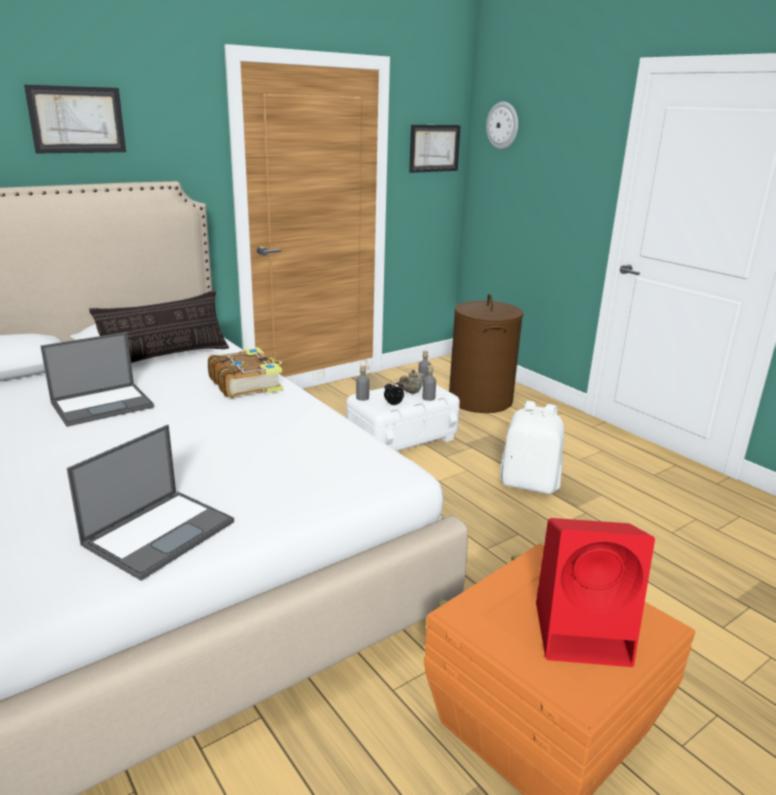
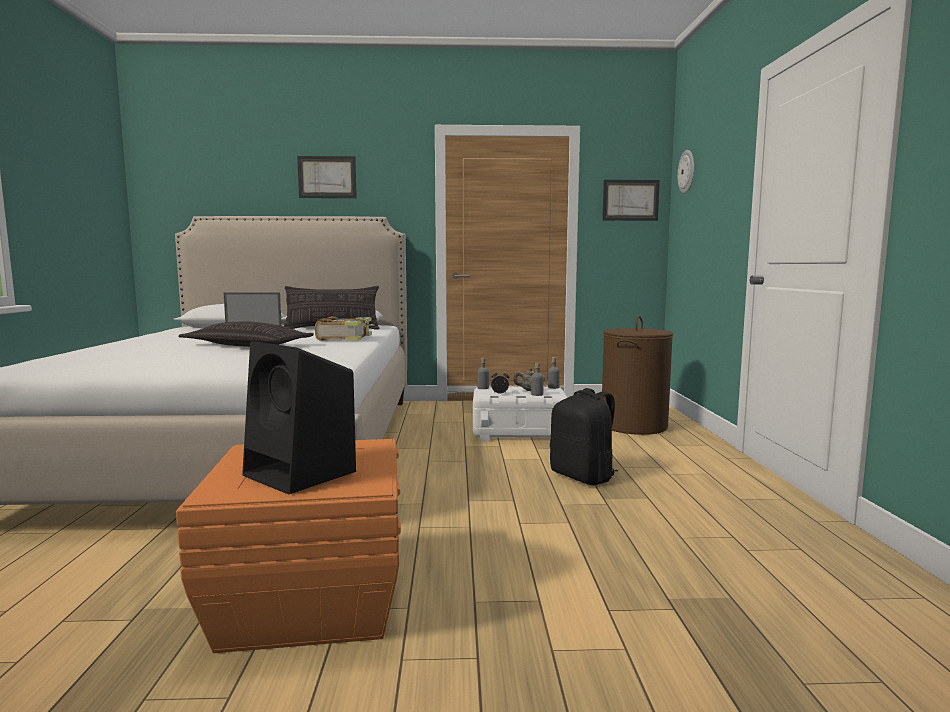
camera: 35 degrees right, 15 degrees down
(160, 532) = (138, 363): laptop -> none
(173, 435) = (247, 346): none -> pillow
(529, 484) = (583, 477): white backpack -> black backpack
(584, 633) = (302, 474): red speaker -> black speaker

